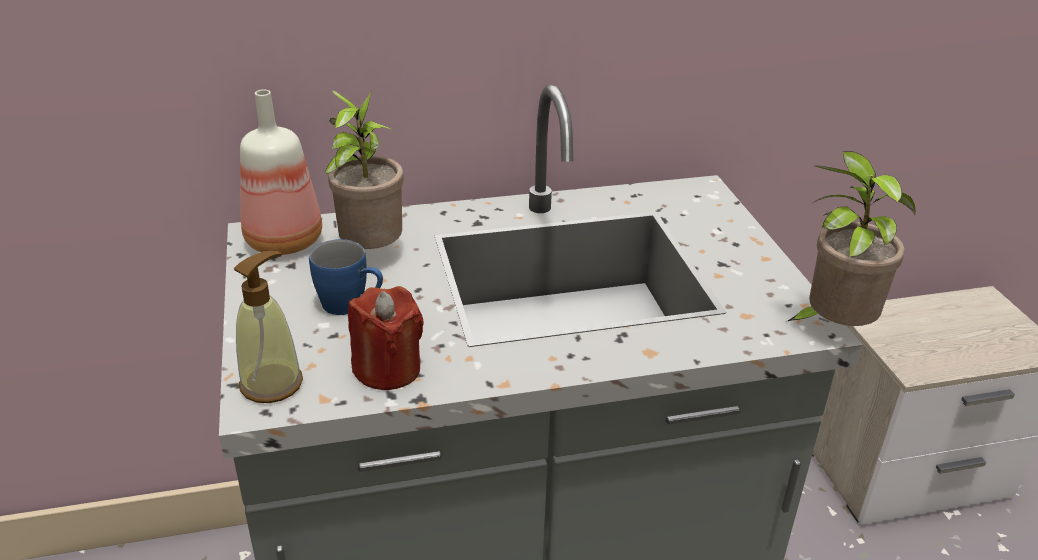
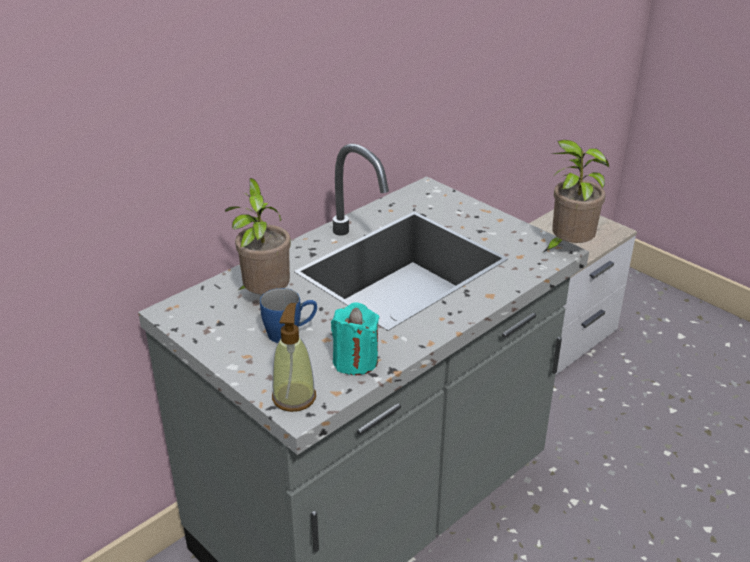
camera: 30 degrees left, 0 degrees up
(282, 240) = (194, 309): bottle -> none
(387, 369) = (355, 361): red candle -> turquoise candle

